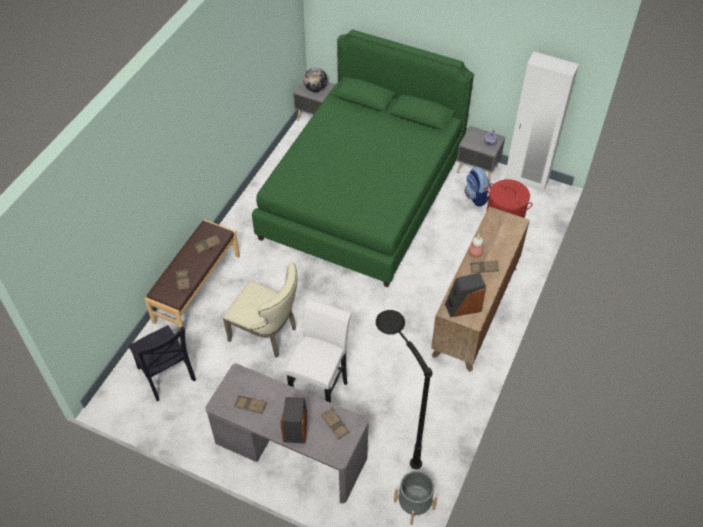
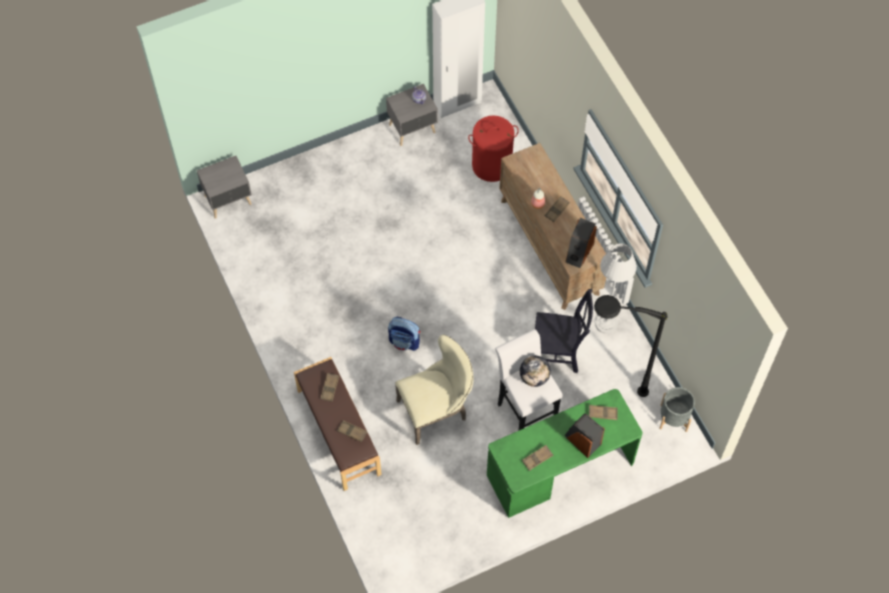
camera: 50 degrees left, 10 degrees up
(167, 376) = (411, 513): black chair -> black chair (558, 352)
(290, 451) = (560, 469): grey desk -> green desk
(315, 89) = (223, 176): globe -> globe (534, 377)
(363, 195) = (357, 233): green bed -> none
(450, 394) = (606, 323): none -> grey floor lamp
(476, 197) = (440, 153): backpack -> backpack (405, 341)

